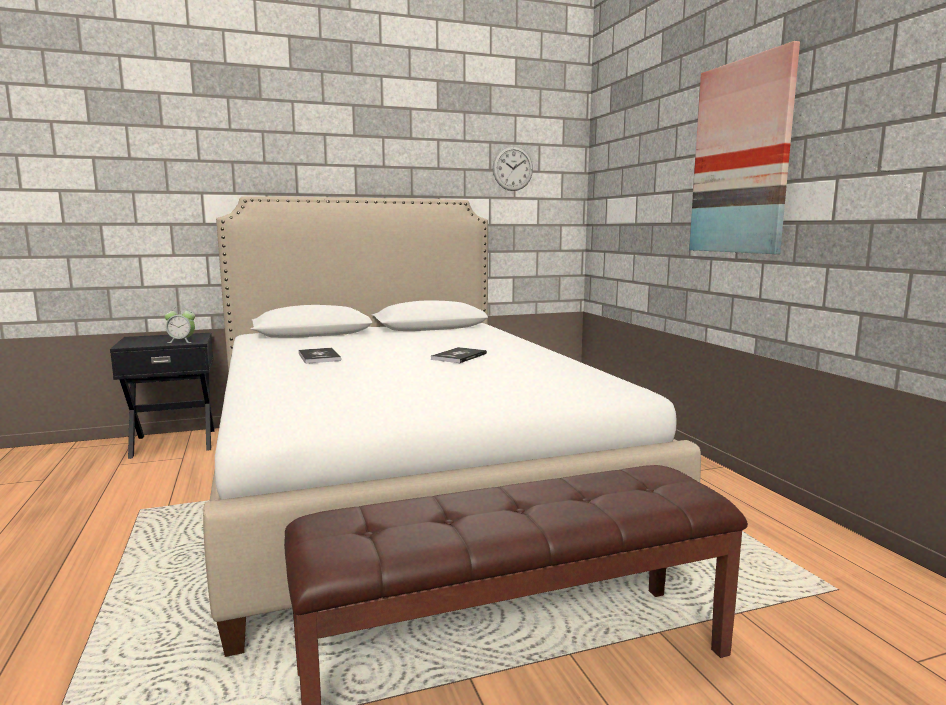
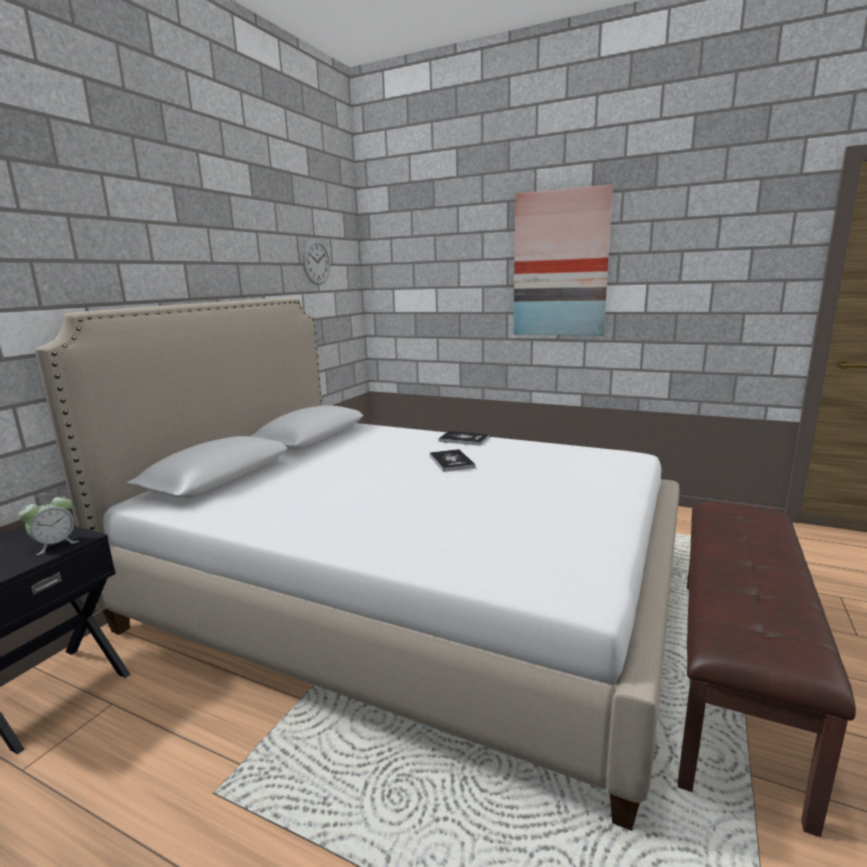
camera: 45 degrees left, 5 degrees up
(319, 357) = (345, 503): book -> book (464, 439)

